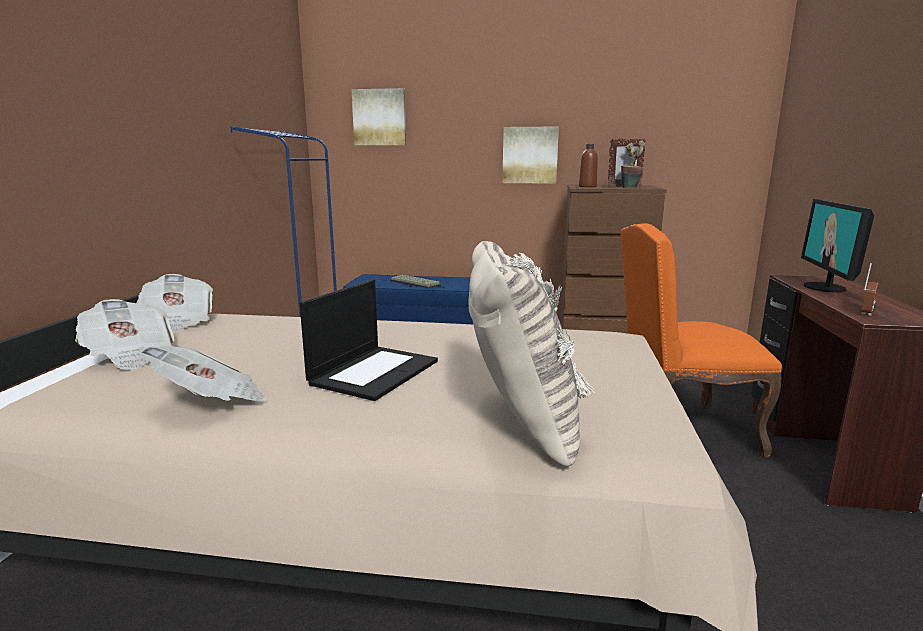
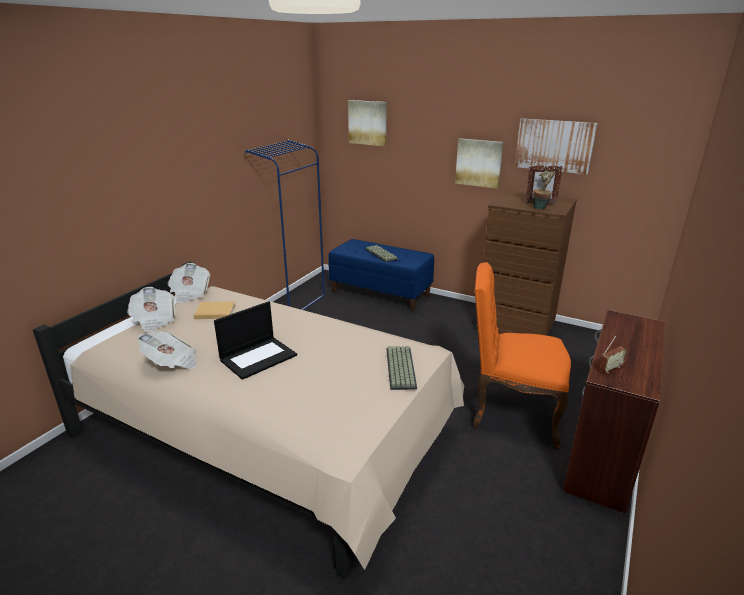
camera: 20 degrees right, 10 degrees up
(241, 334) = (214, 312): none -> beige book
(524, 421) = (301, 410): beige pillow -> none
(587, 186) = (509, 201): brown bottle -> none
(605, 353) = (399, 367): none -> keyboard
(619, 125) = (554, 145): none -> picture
(825, 287) = (626, 334): monitor -> none

